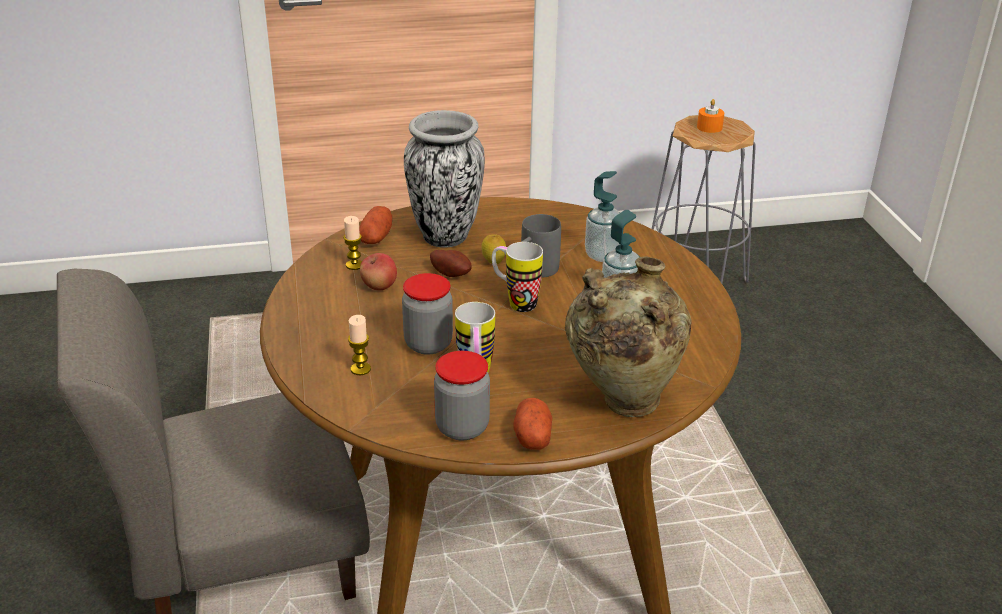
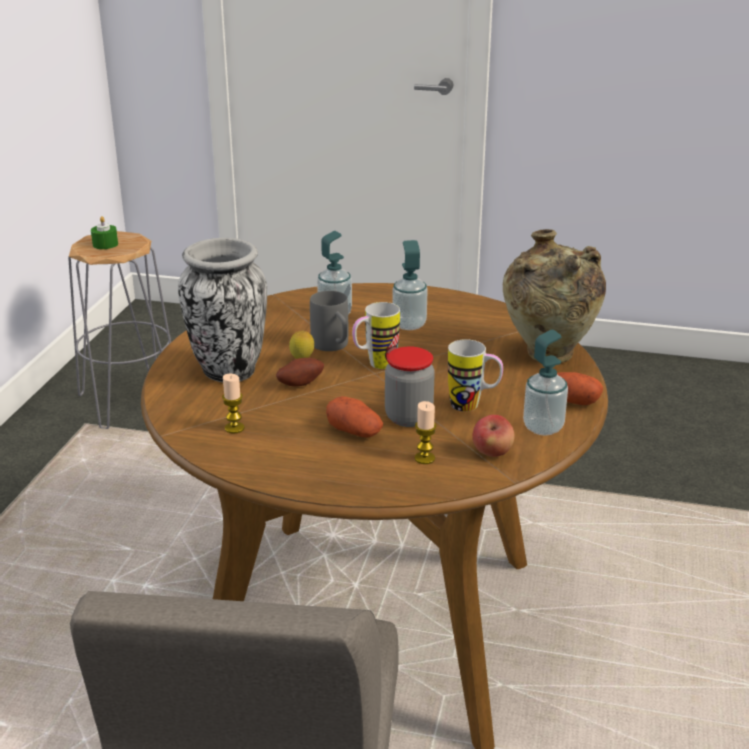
camera: 65 degrees left, 5 degrees down
(376, 237) = (191, 406): potato -> potato (354, 431)
(379, 286) = (288, 422): apple -> apple (492, 453)
(462, 427) = (543, 427): jar -> soap dispenser
(709, 127) = (105, 244): orange candle -> green candle

